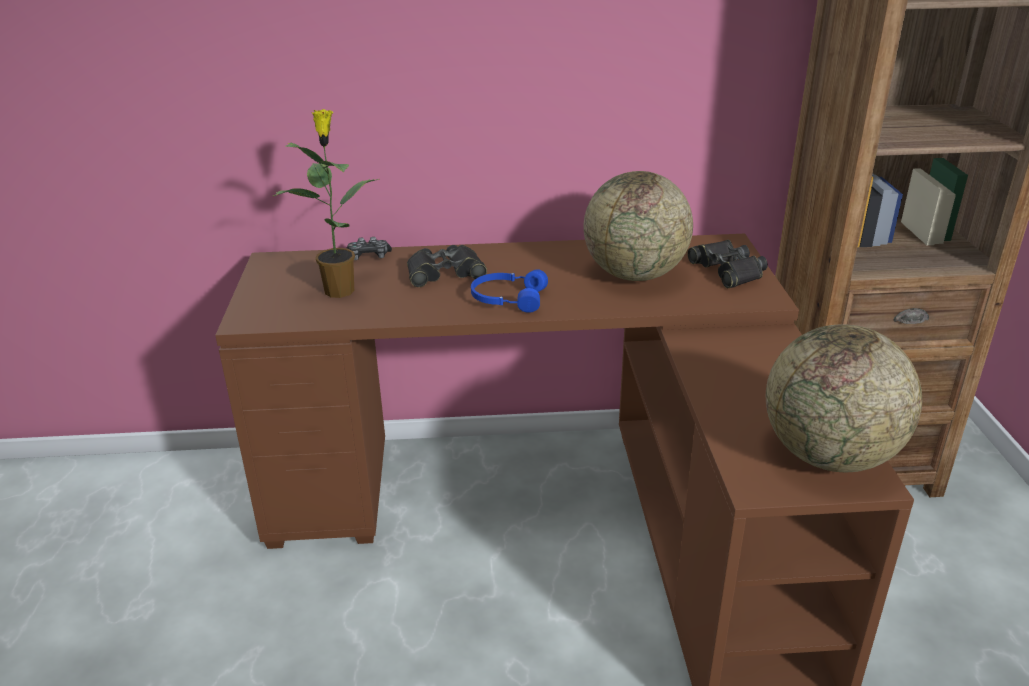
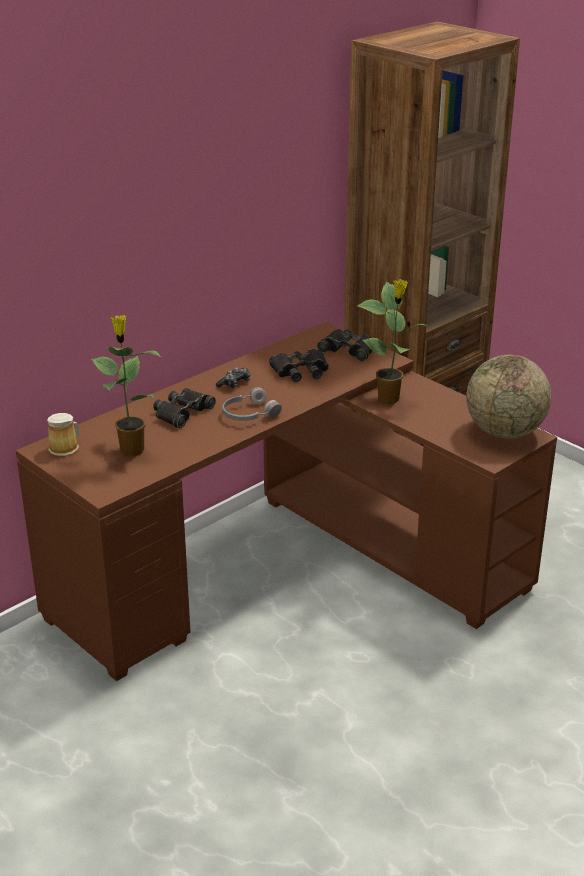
camera: 40 degrees left, 0 degrees up
(290, 266) = (65, 448): none -> mug
(368, 257) = (111, 421): game controller -> game controller (234, 383)
(508, 299) = (249, 414): blue headphones -> grey headphones
(635, 274) = (300, 371): globe -> black binoculars
(716, 348) = (389, 399): none -> potted plant

